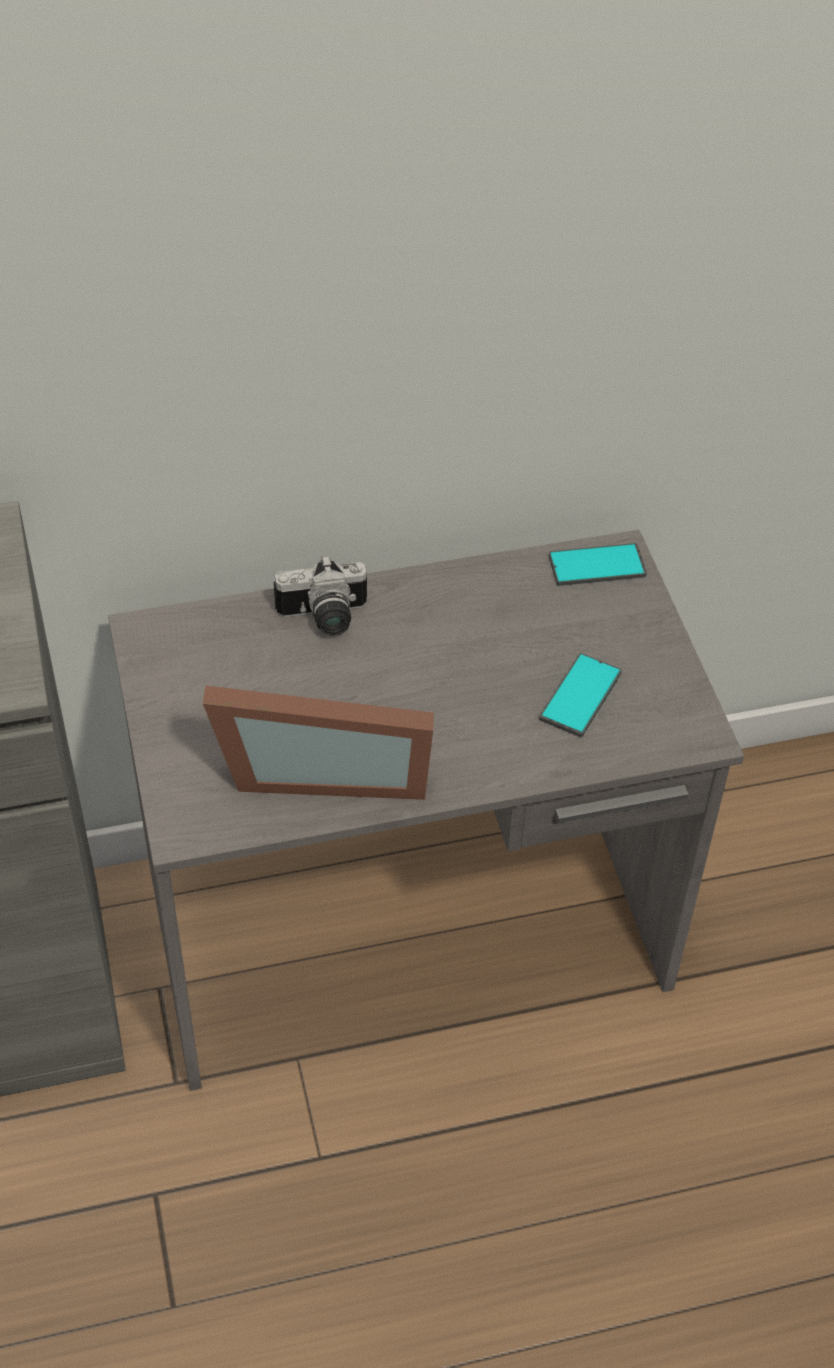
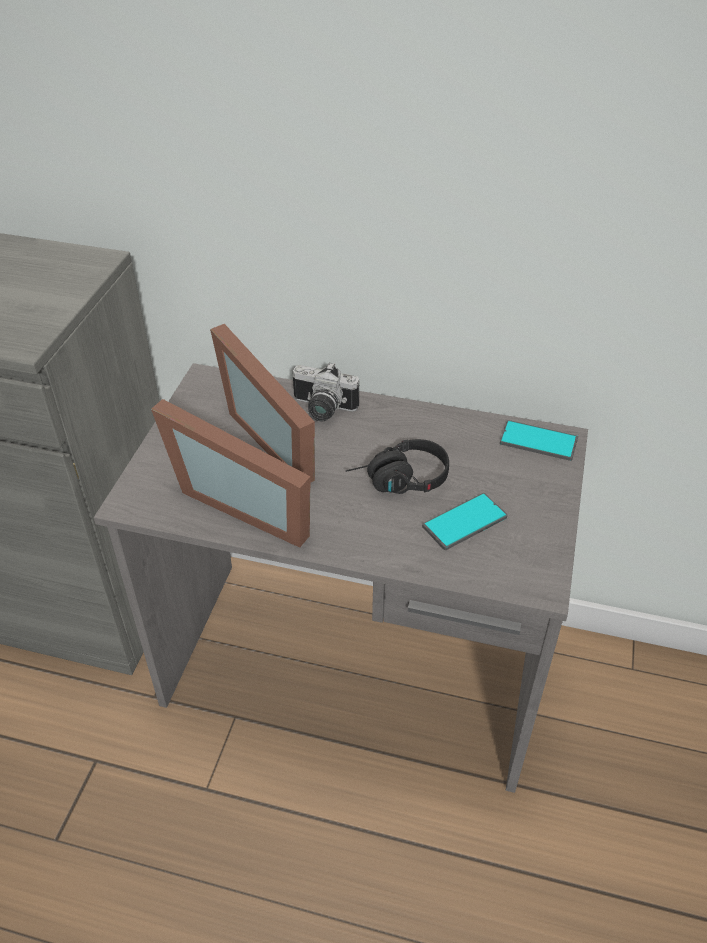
camera: 30 degrees right, 5 degrees down
(297, 673) = (278, 436): none -> picture frame
(477, 676) = (398, 481): none -> black headphones

